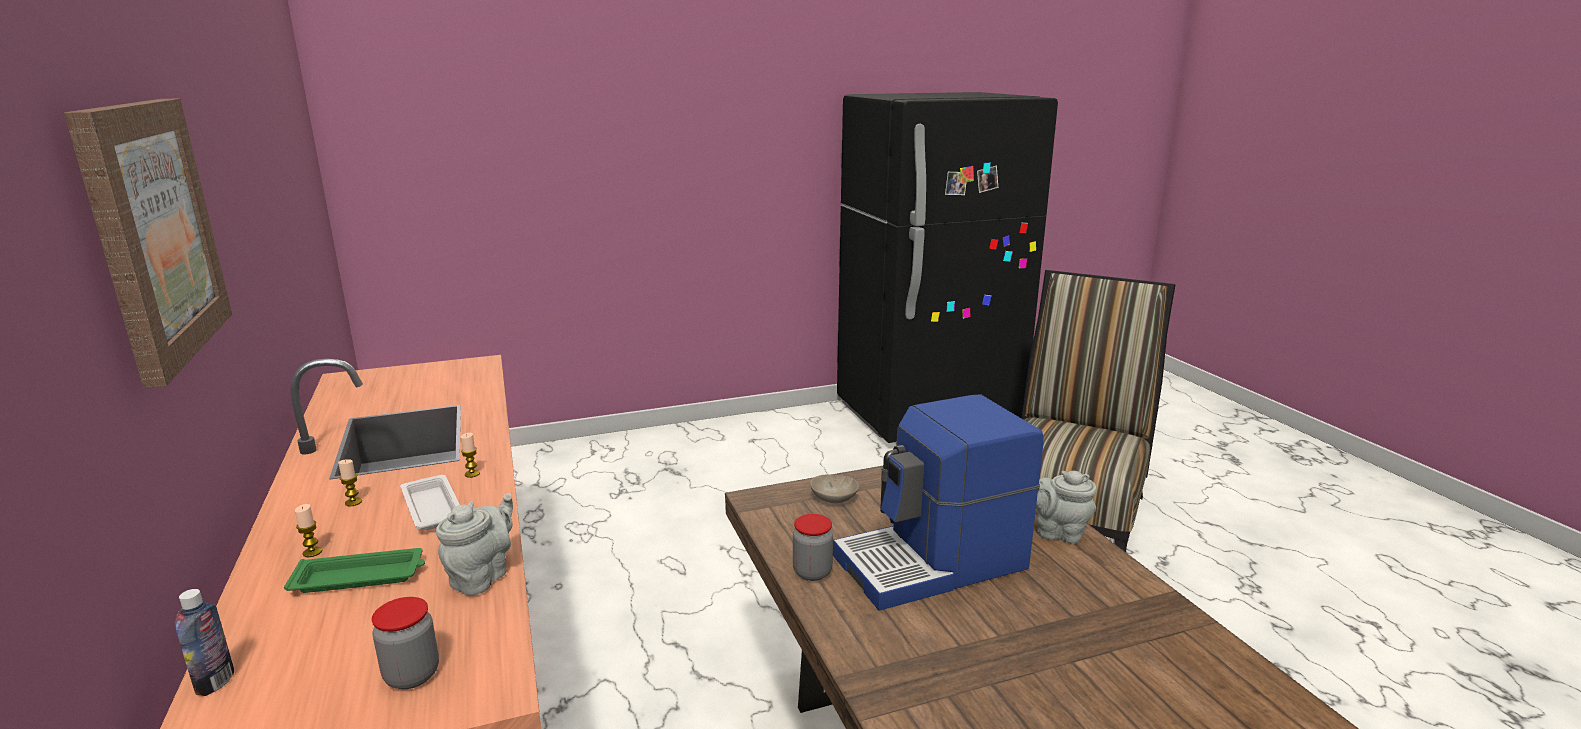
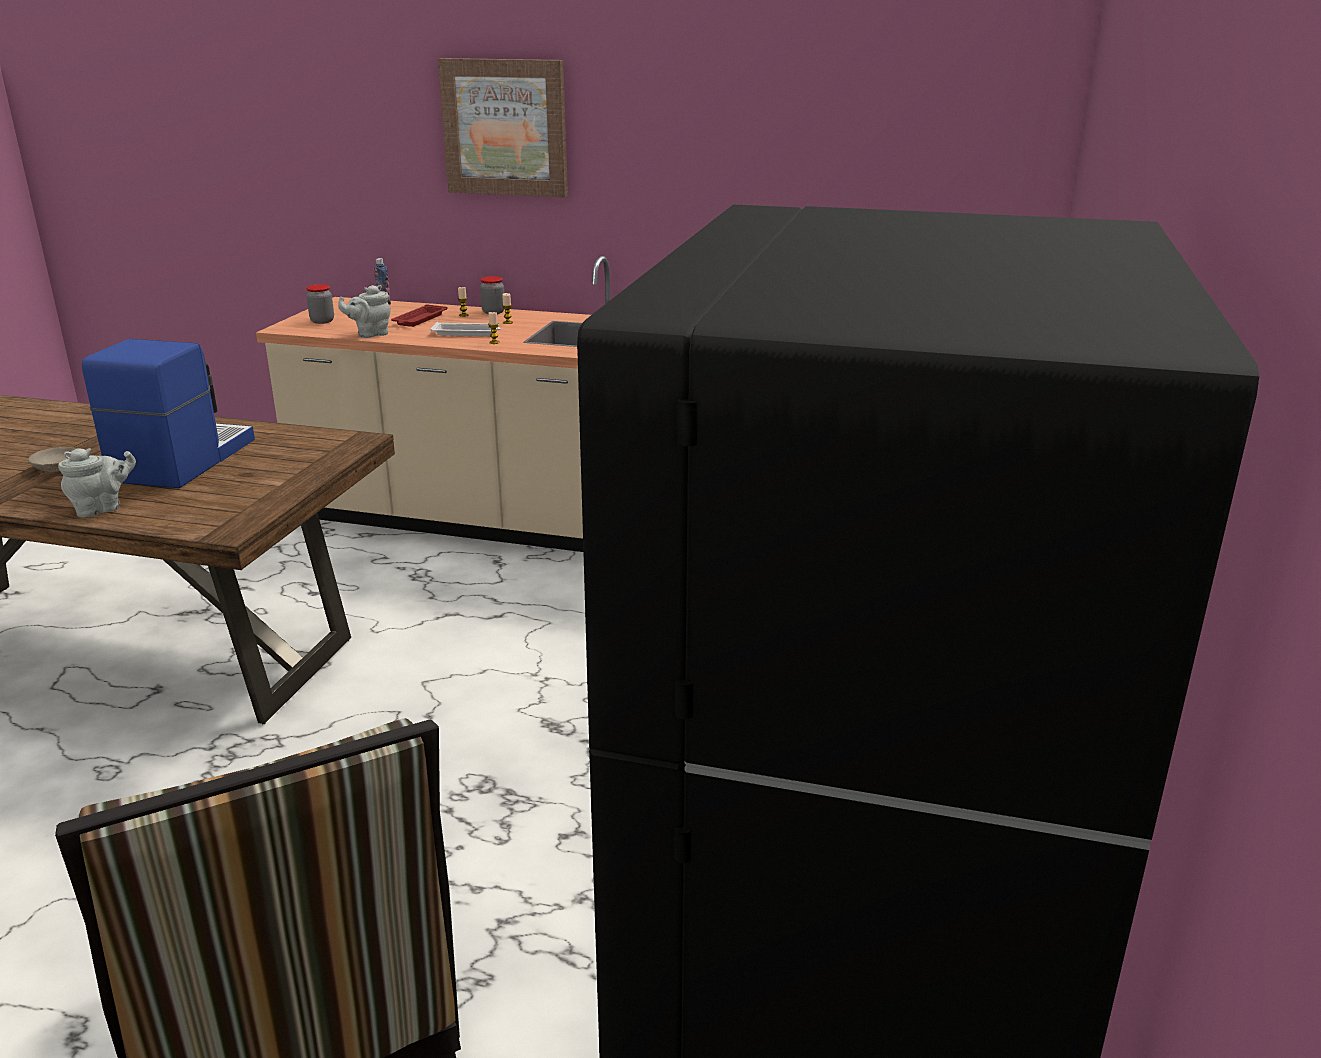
camera: 125 degrees right, 5 degrees up
(361, 577) = (419, 320): green tray -> red tray
(482, 576) = (370, 334): grey teapot -> grey teapot turned 90 degrees clockwise
(812, 572) = (254, 430): jar -> jar (493, 312)
(833, 498) = (309, 460): beige bowl -> beige bowl (57, 468)

